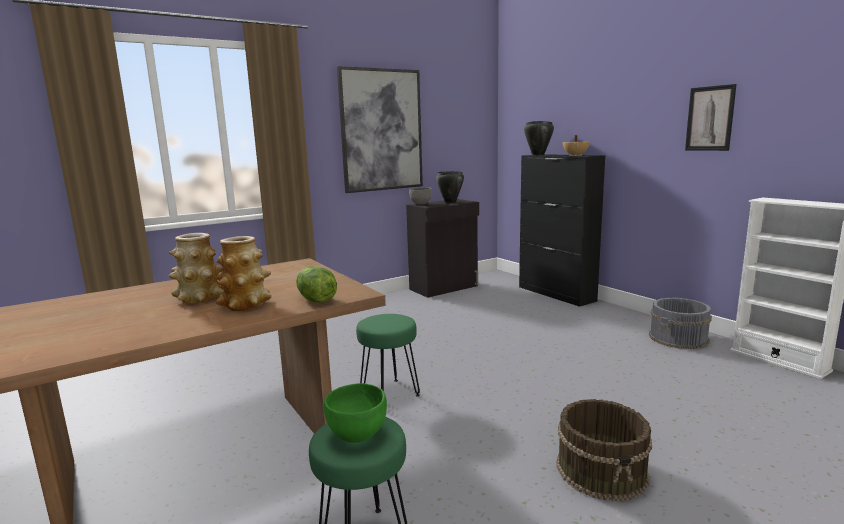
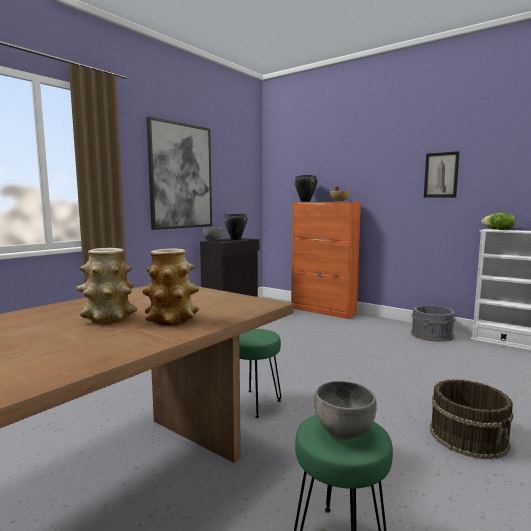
camera: 20 degrees left, 5 degrees down
(315, 300) = (236, 311): lettuce -> lettuce (498, 229)
(357, 435) = (343, 432): green bowl -> grey bowl
(556, 294) = (323, 311): black cabinet -> orange cabinet

